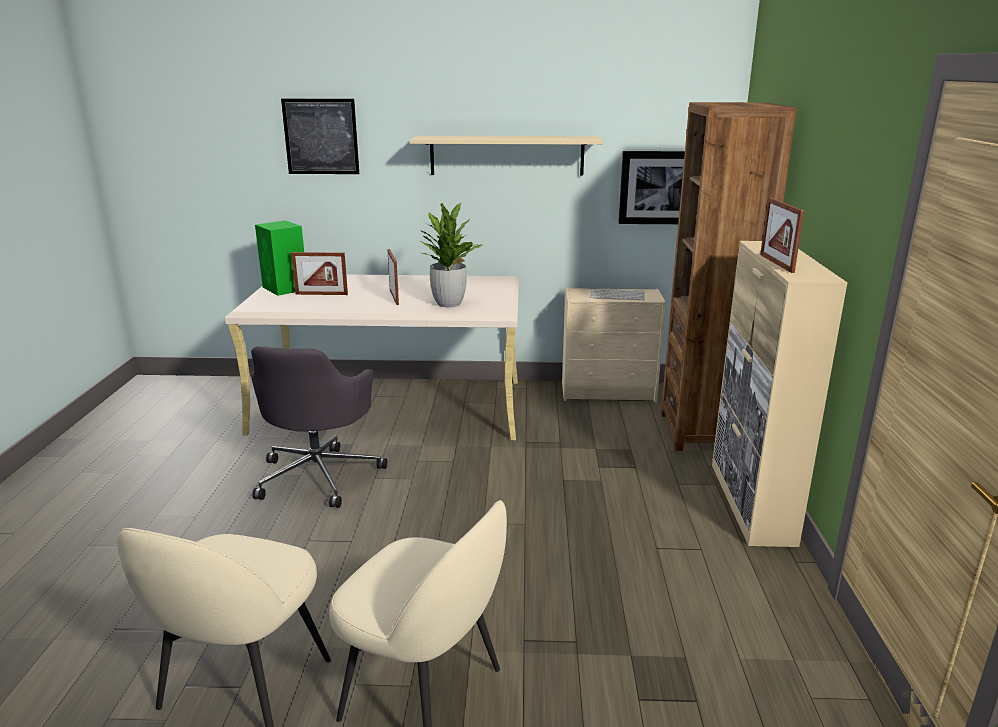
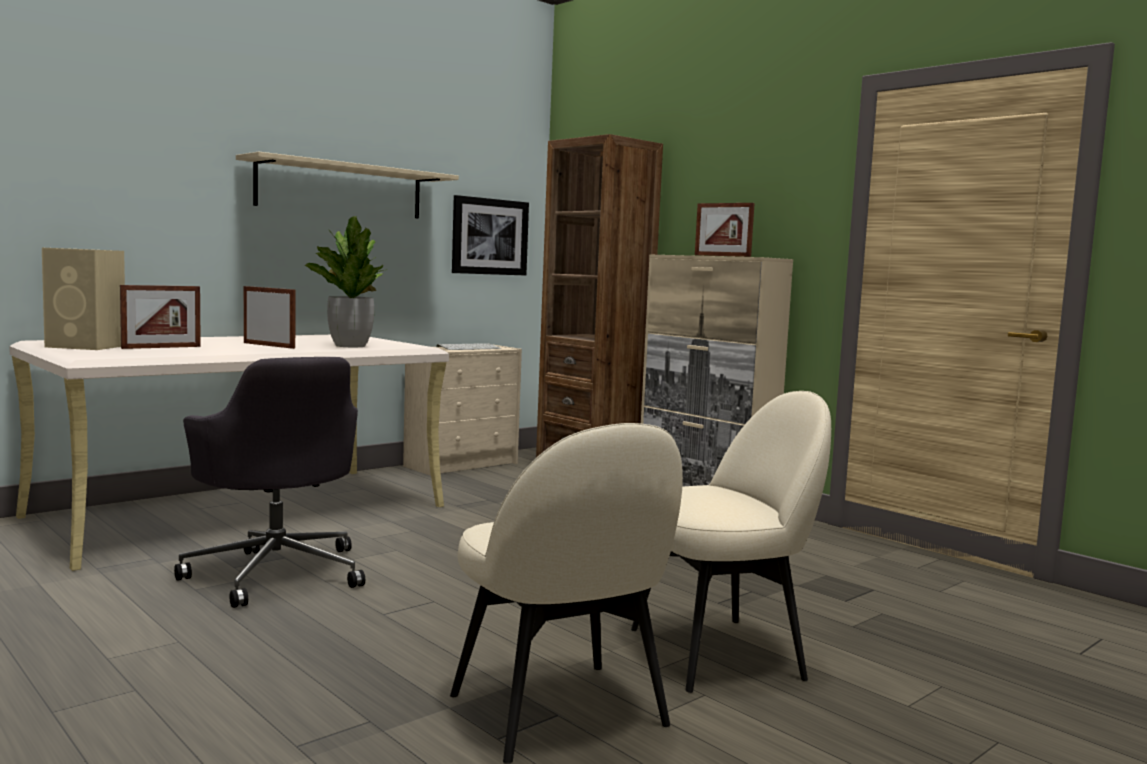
camera: 45 degrees left, 15 degrees down
(285, 288) = (87, 346): green speaker -> beige speaker
(321, 136) = (103, 141): picture -> none

